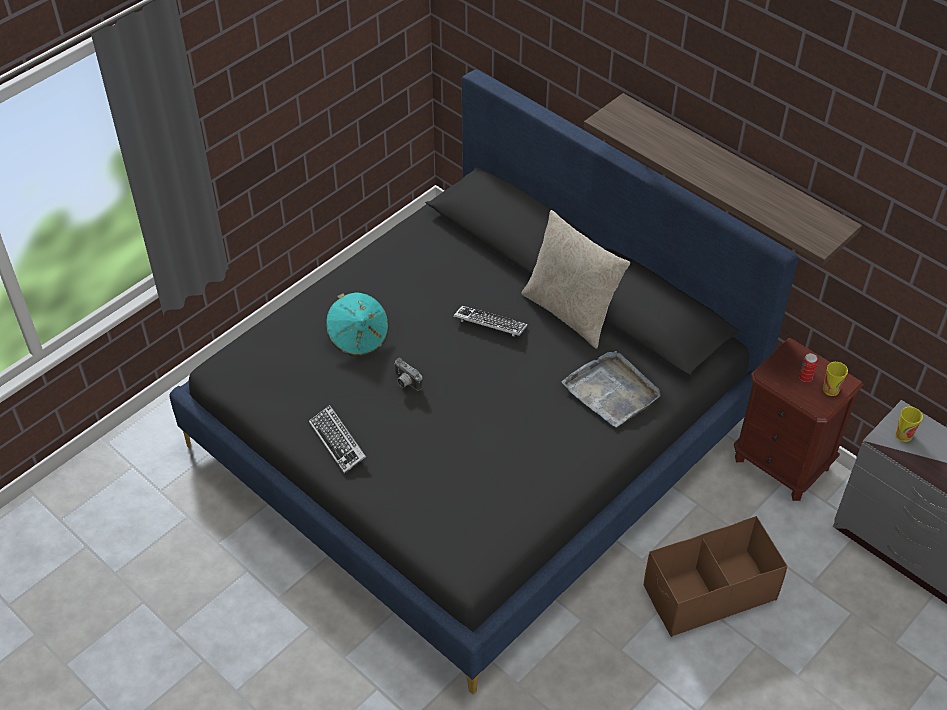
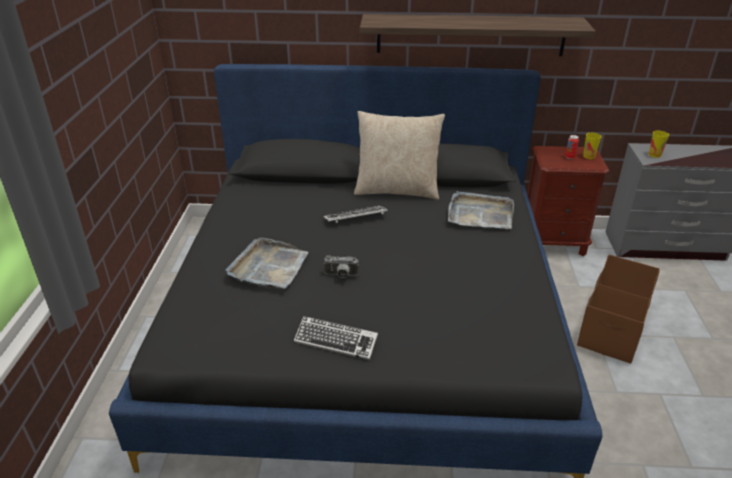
camera: 40 degrees left, 15 degrees down
(358, 337) = (268, 267): turquoise hat -> grey tray

